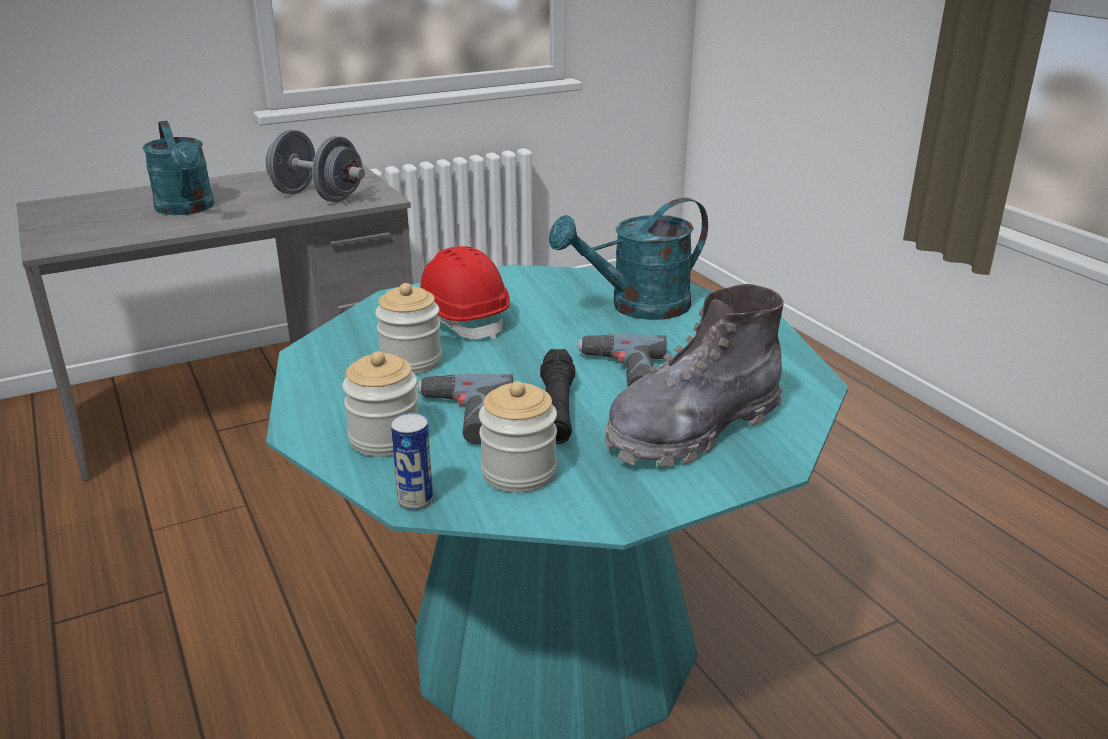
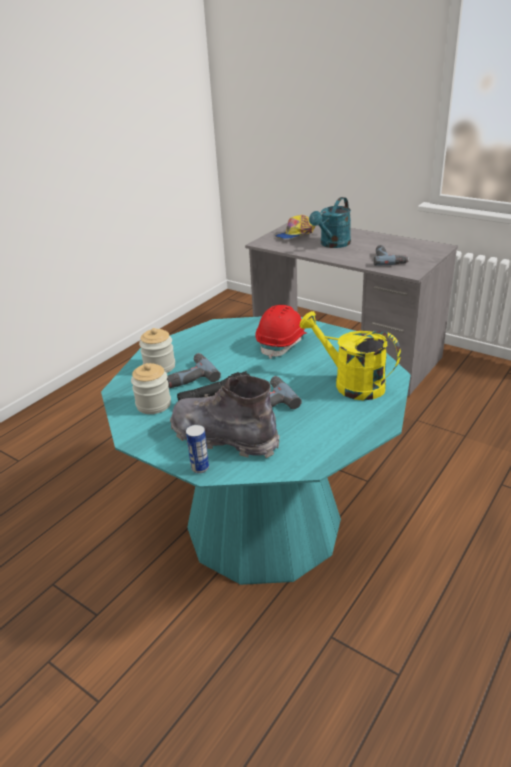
camera: 65 degrees right, 5 degrees up
(87, 219) = (296, 235): none -> cap
(317, 196) = (389, 259): grey dumbbell -> power drill
(411, 361) = (229, 348): jar -> none
(415, 501) = (119, 389): can -> can (200, 468)
(637, 307) = (351, 383): turquoise watering can -> yellow watering can

